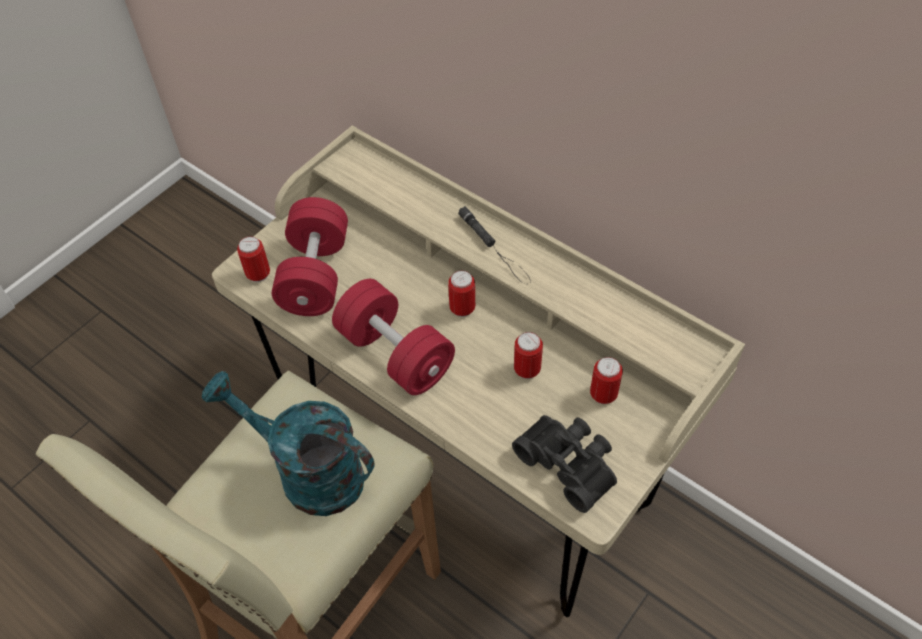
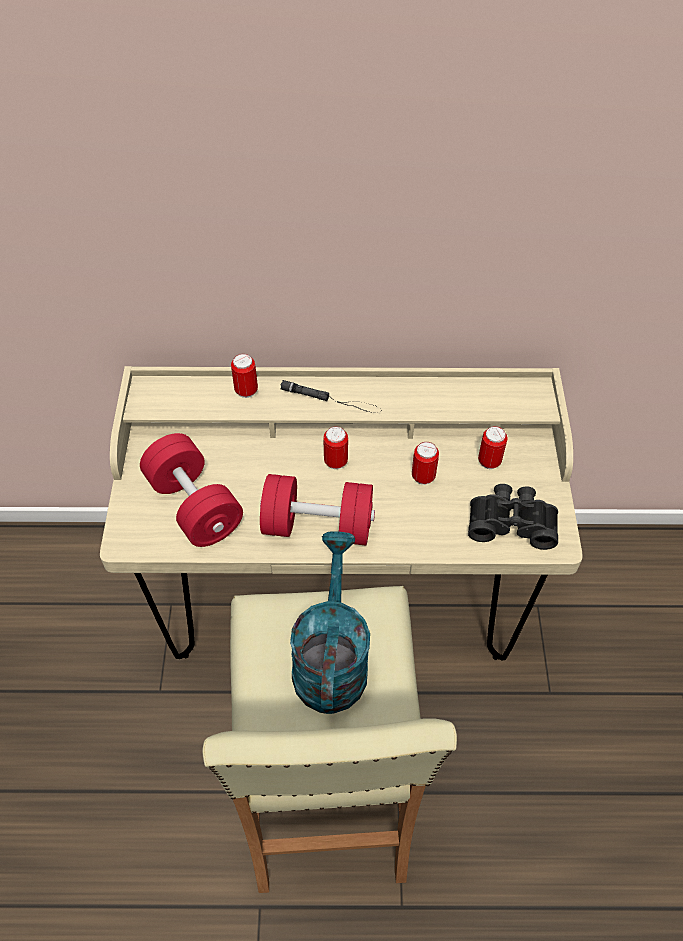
camera: 40 degrees left, 0 degrees up
(258, 274) = (144, 534): can -> can (246, 391)
(308, 472) = (330, 658): turquoise watering can -> turquoise watering can turned 105 degrees clockwise

